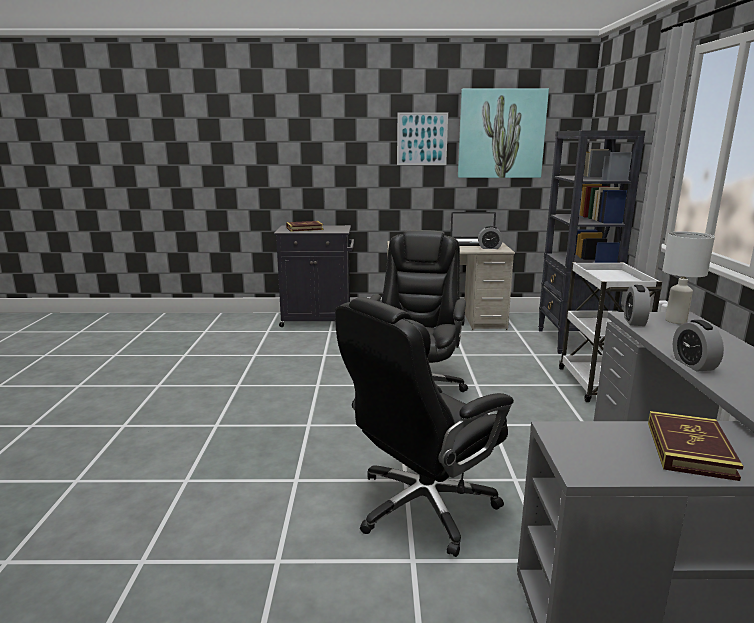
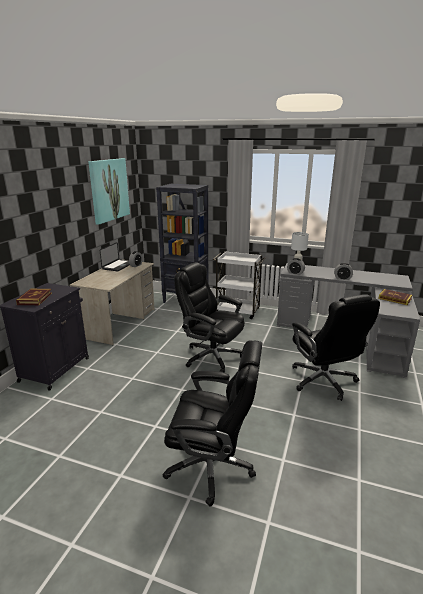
camera: 70 degrees left, 5 degrees up
(172, 430) = (212, 466): none -> black office chair
(422, 139) = (74, 201): picture -> none

